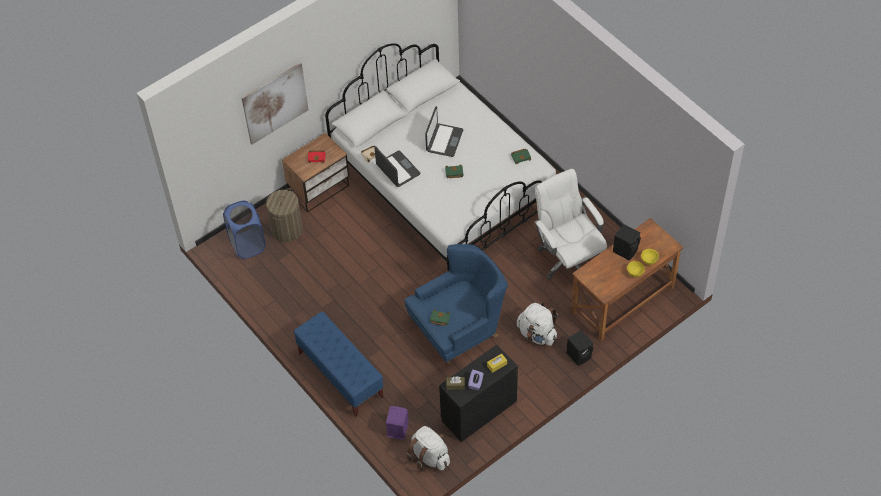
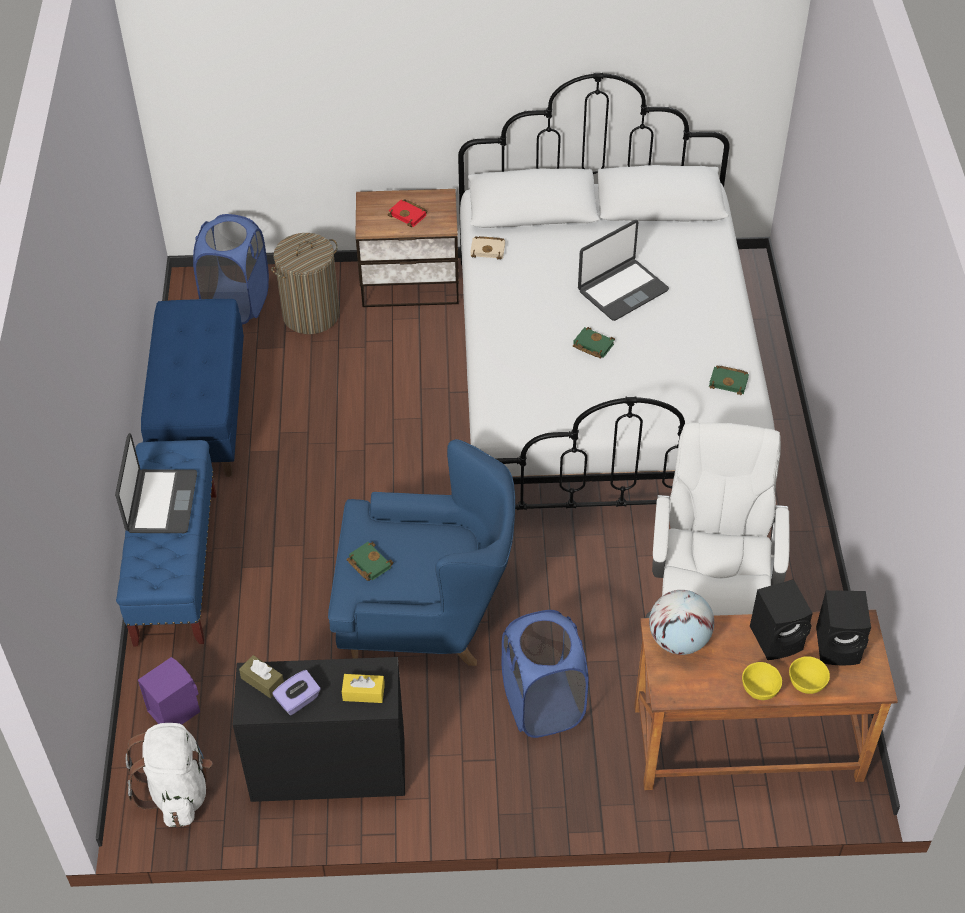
camera: 35 degrees right, 5 degrees down
(275, 103) = (356, 66): picture -> none
(283, 305) = (200, 414): none -> blue bench
(397, 170) = (506, 293): laptop -> laptop (160, 502)
(537, 334) = (543, 705): white backpack -> blue laundry basket
(579, 355) = (585, 789): black speaker -> black speaker (839, 646)
(592, 272) = (678, 640): none -> globe

